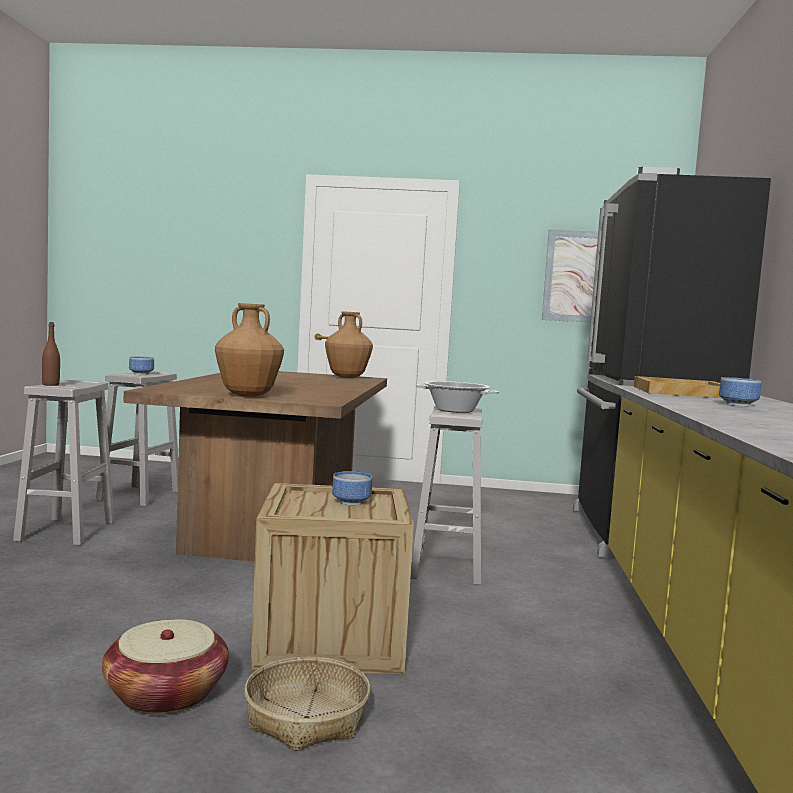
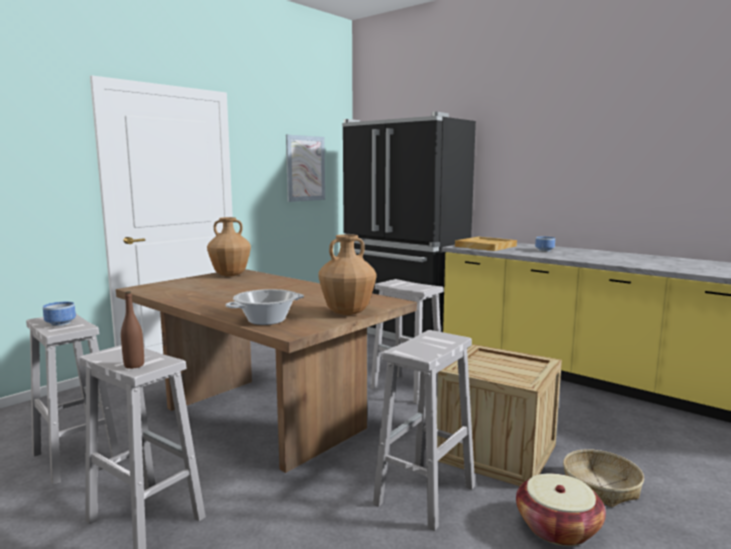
camera: 55 degrees left, 5 degrees up
(181, 614) = (424, 496): none -> white stool
(352, 502) = (495, 362): bowl -> none
(455, 410) = (402, 284): cooking pot -> cooking pot (267, 320)

